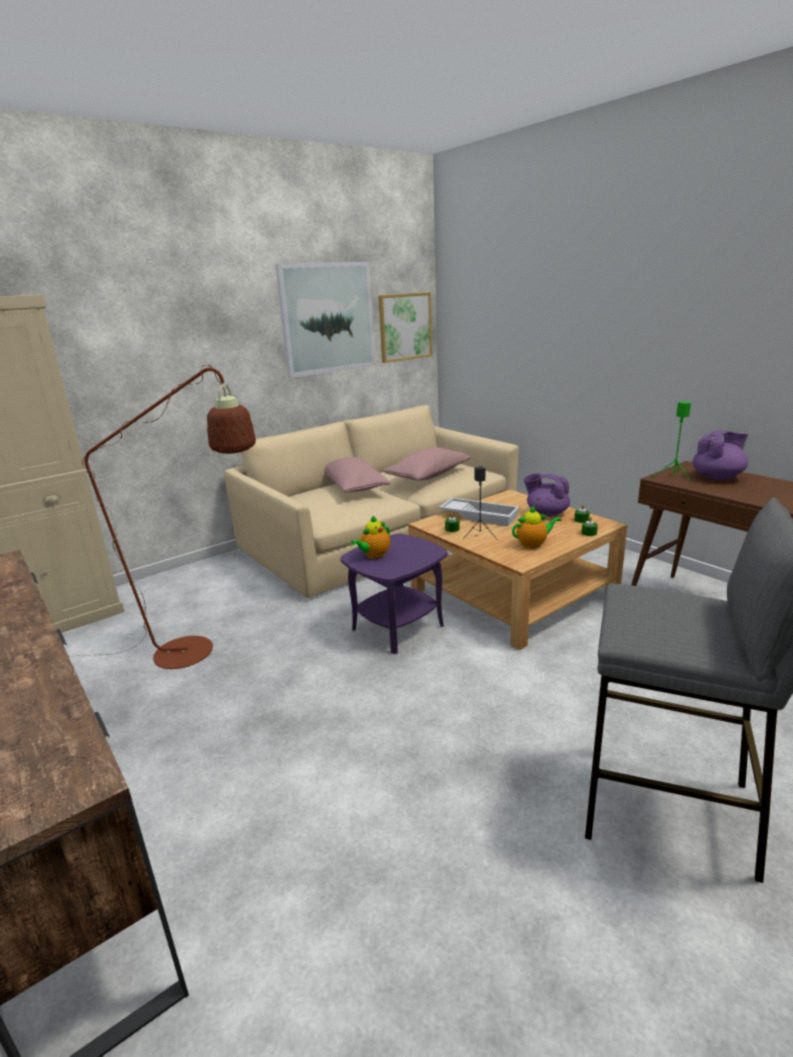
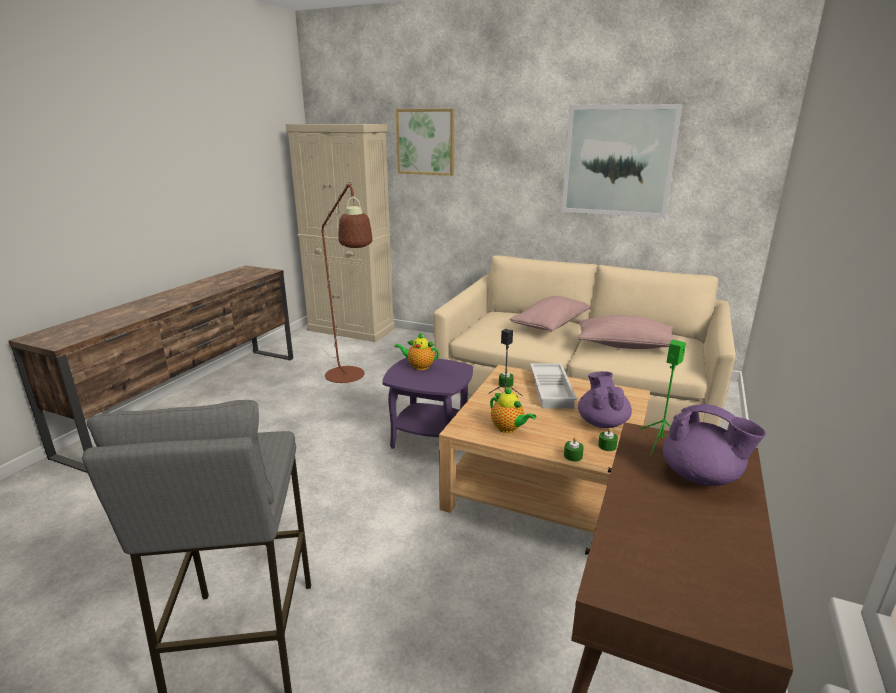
camera: 60 degrees right, 0 degrees up
(405, 327) = (725, 181): picture -> picture (426, 142)

